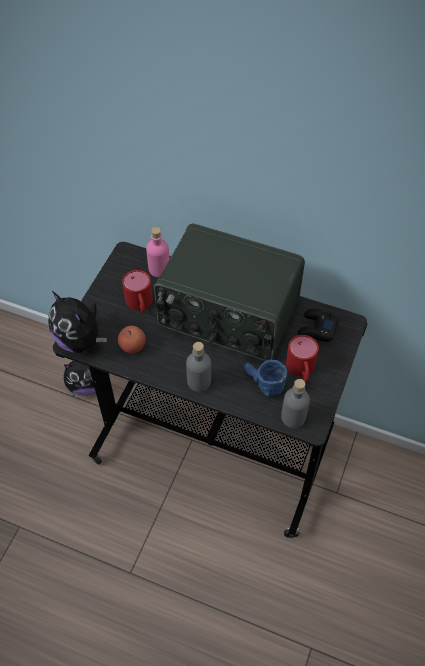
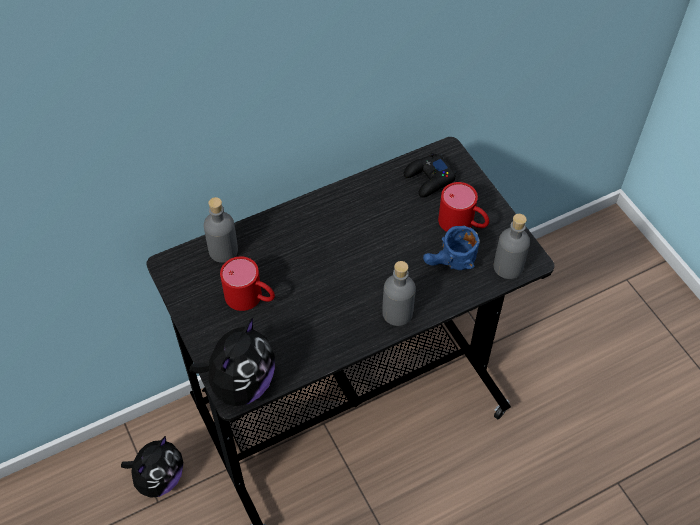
camera: 50 degrees left, 0 degrees up
(80, 340) = (240, 383): plush toy -> plush toy turned 60 degrees counterclockwise
(132, 346) = (297, 340): apple -> none
(159, 269) = (223, 250): pink bottle -> grey bottle
(228, 314) = (342, 233): radio -> none

